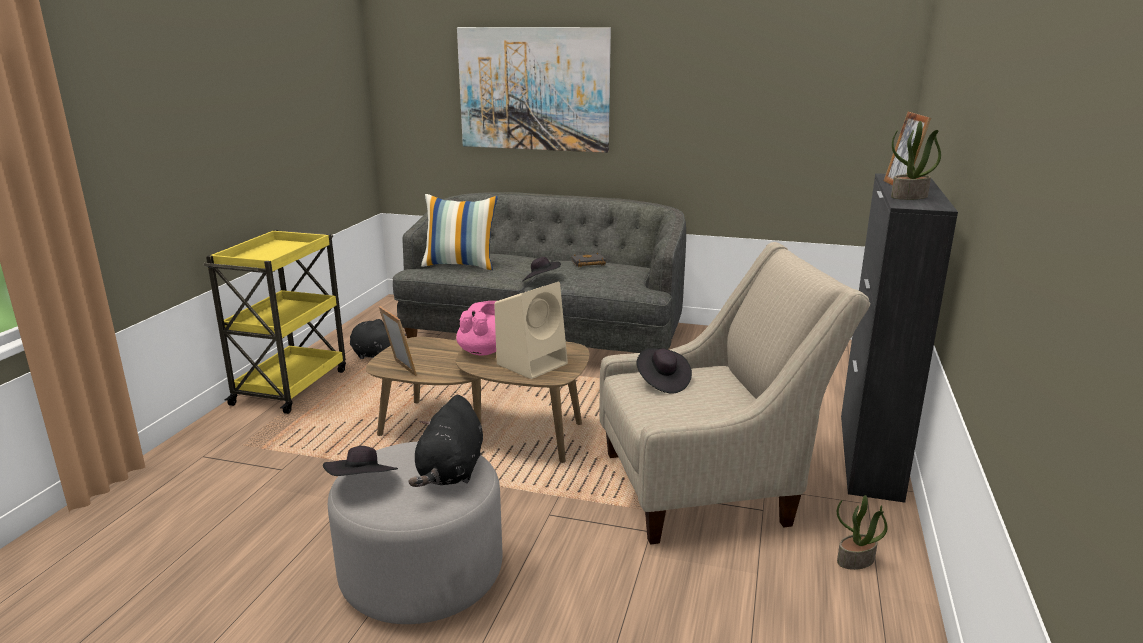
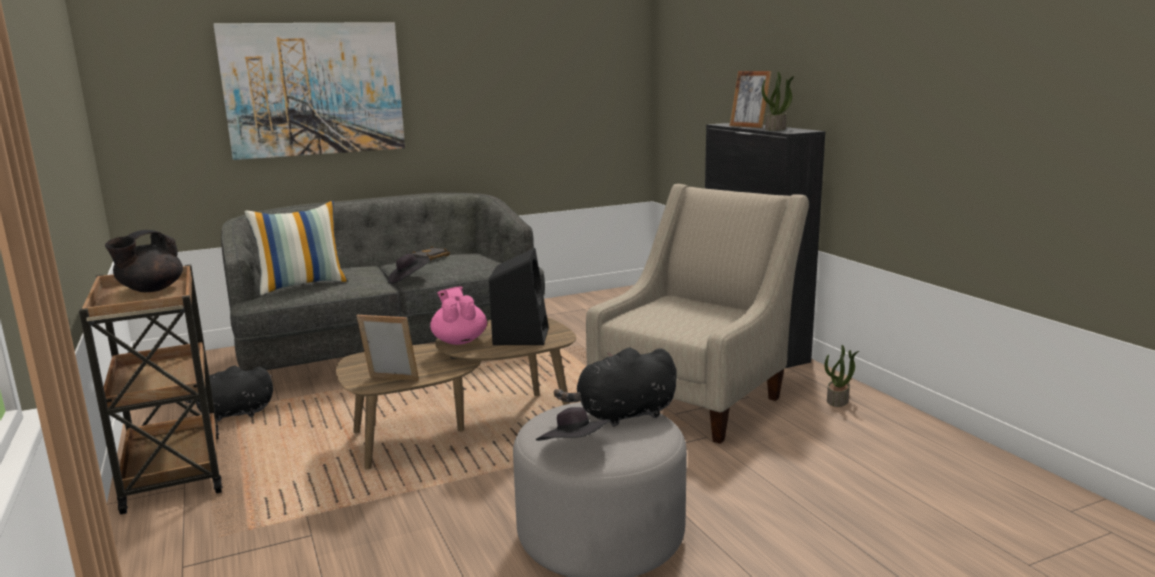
camera: 40 degrees left, 5 degrees down
(287, 248) = (150, 289): none -> black teapot
(291, 386) = (173, 470): yellow cart -> brown cart
(451, 472) = (622, 415): black plush toy -> black plush toy turned 105 degrees clockwise
(533, 363) = (520, 336): beige speaker -> black speaker
(662, 382) = (653, 314): black hat -> none

